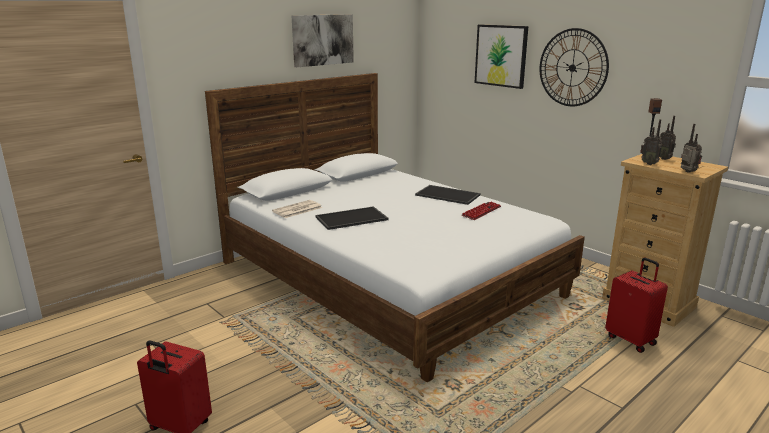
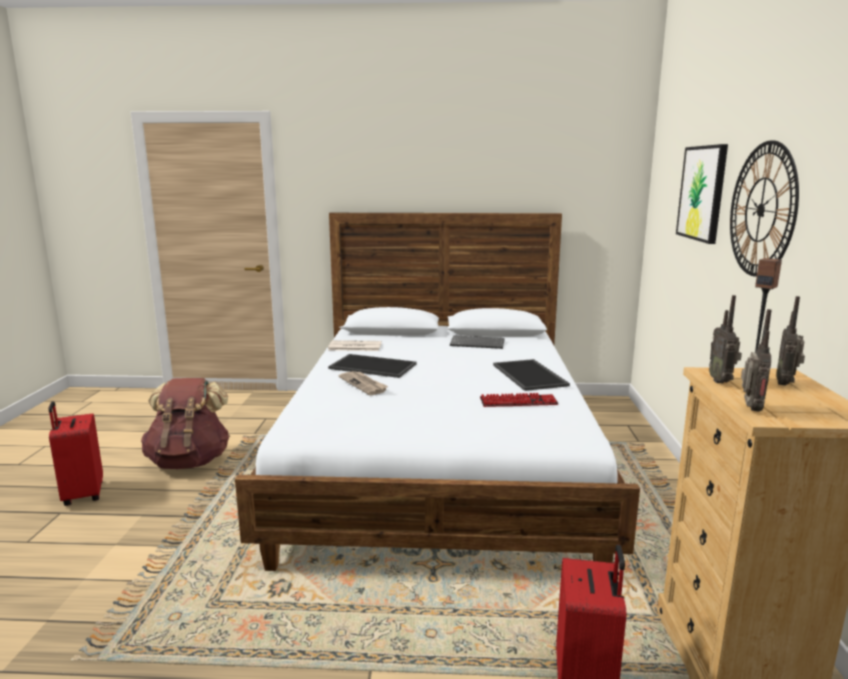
camera: 45 degrees right, 5 degrees down
(217, 359) = (190, 461): none -> brown backpack
(322, 40) = (484, 168): picture -> none
(369, 184) = (478, 343): none -> keyboard
(384, 230) = (364, 384): none -> newspaper

